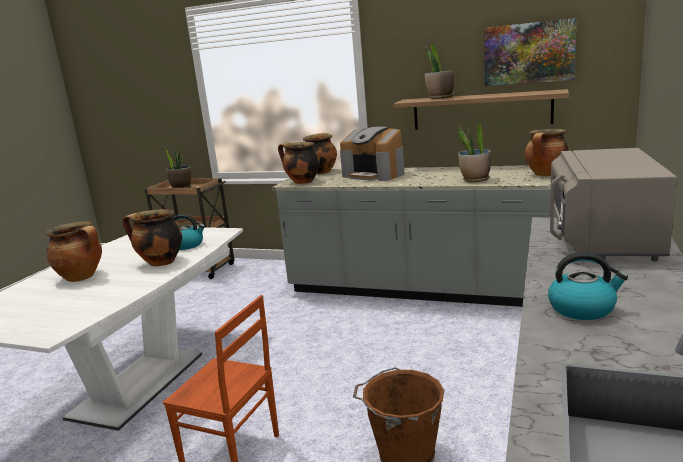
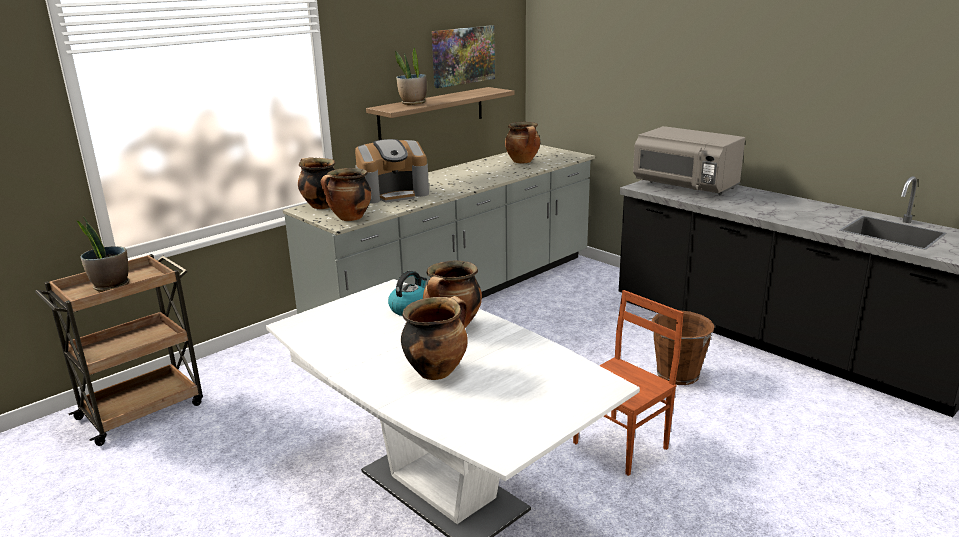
camera: 65 degrees left, 5 degrees up
(475, 180) = (494, 176): potted plant -> none
(582, 308) = (782, 213): kettle -> none

